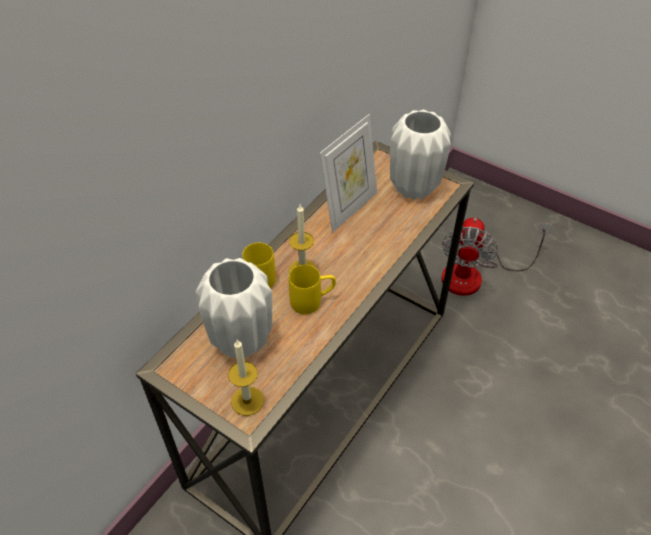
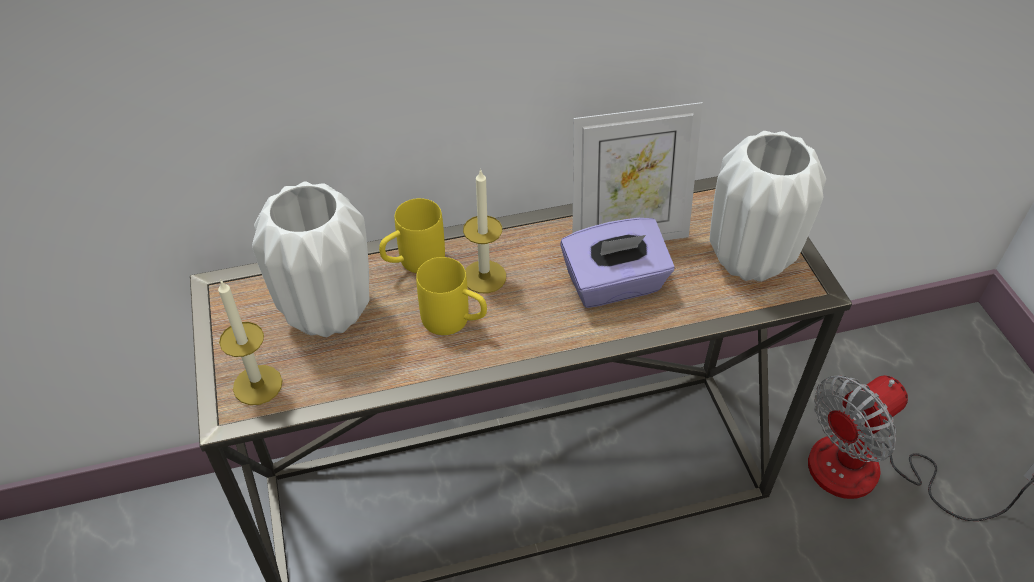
camera: 40 degrees right, 0 degrees up
(368, 235) = (614, 285): none -> purple tissue box

